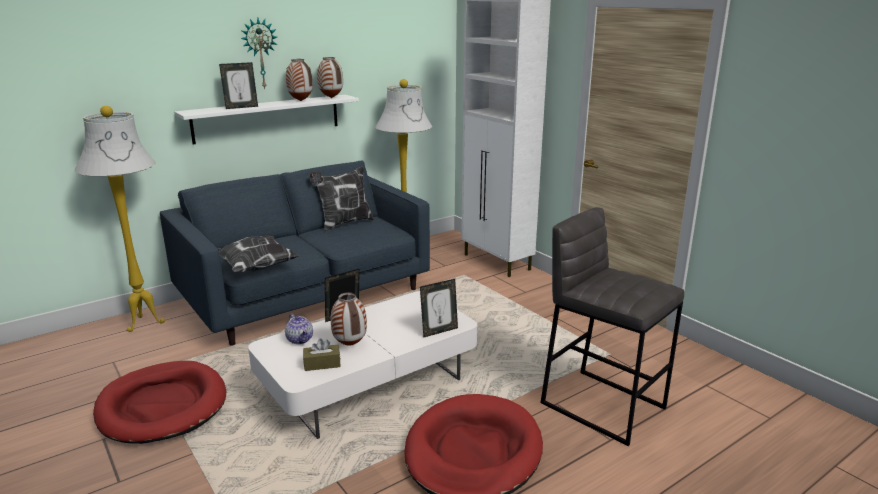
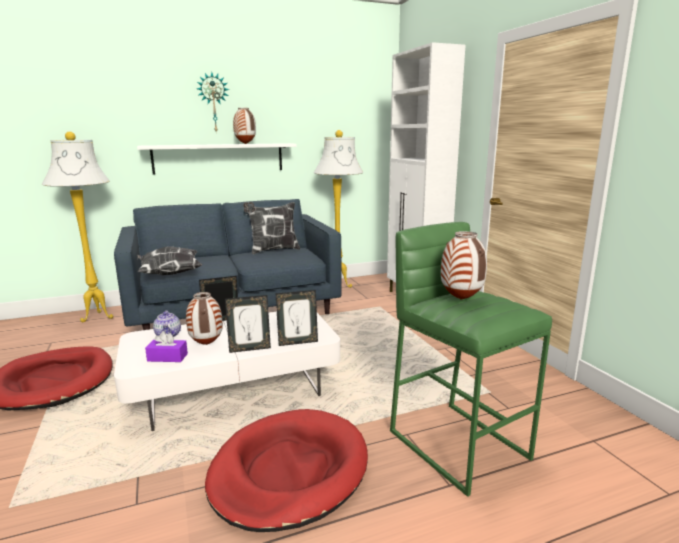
camera: 15 degrees right, 5 degrees down
(241, 107) = (191, 144): picture frame -> picture frame (250, 349)
(322, 364) = (167, 357): brown tissue box -> purple tissue box
(331, 98) = (274, 143): vase -> vase (462, 299)
(602, 404) = (458, 443): grey stool -> green stool

